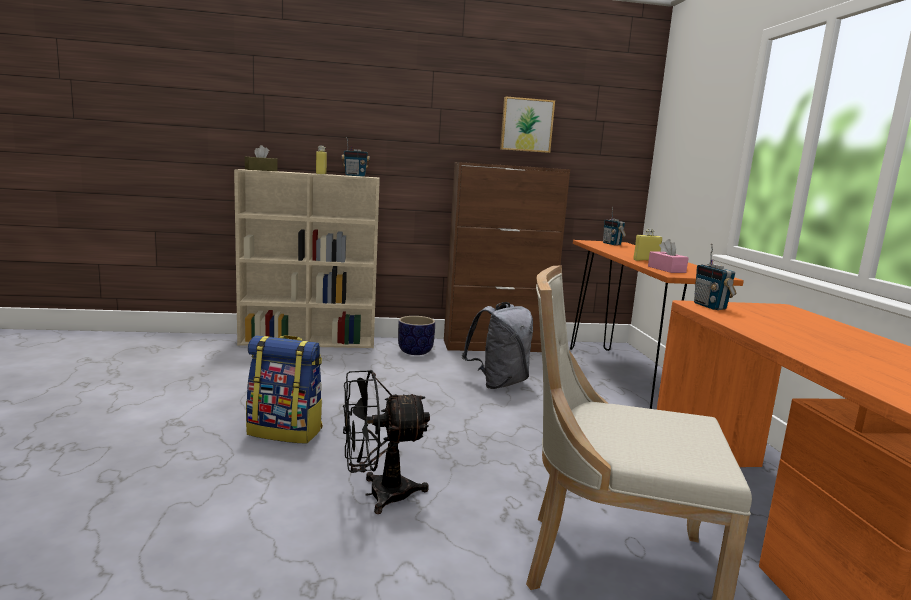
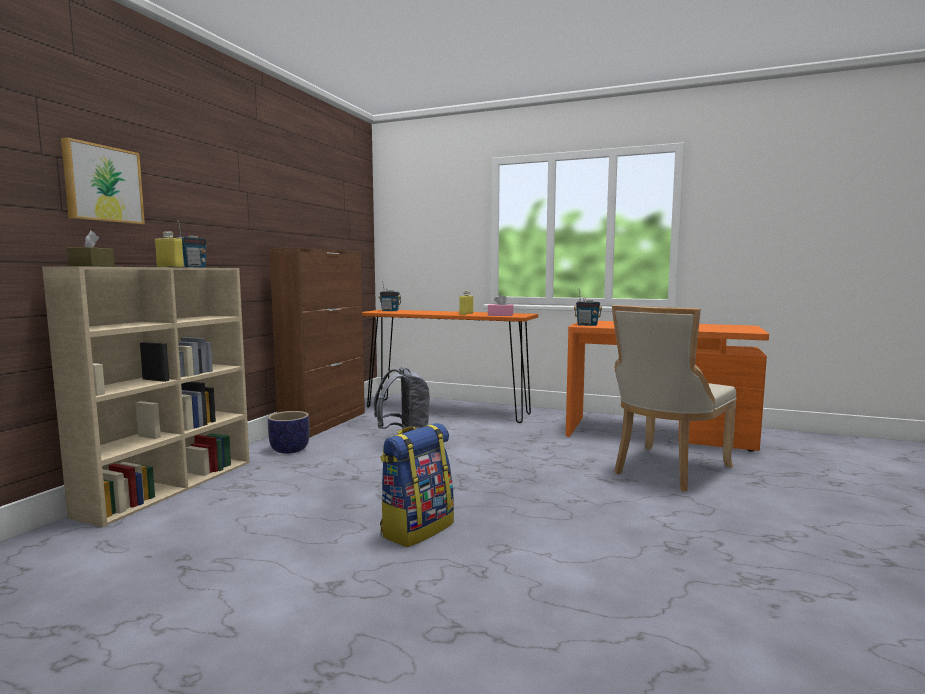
camera: 60 degrees left, 5 degrees down
(378, 494) = (561, 510): black fan -> none
(526, 125) = (308, 212): picture -> picture (102, 184)

